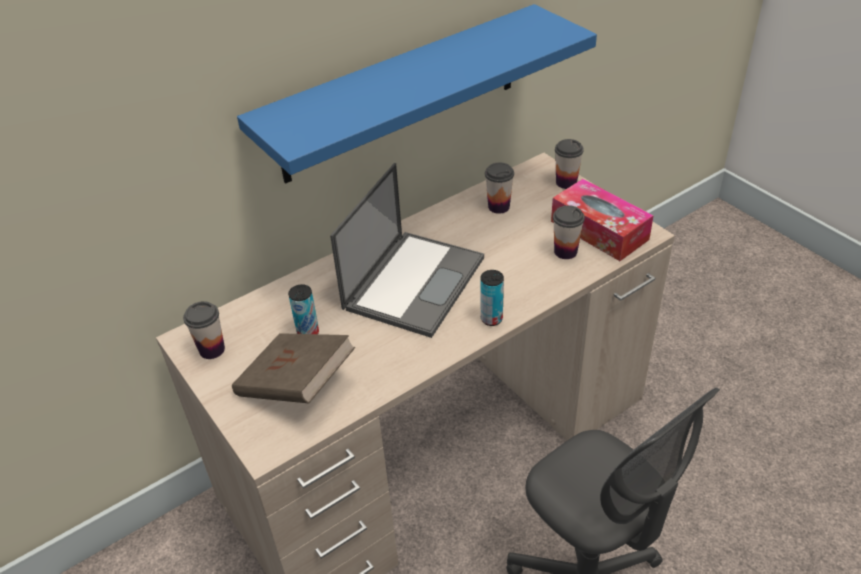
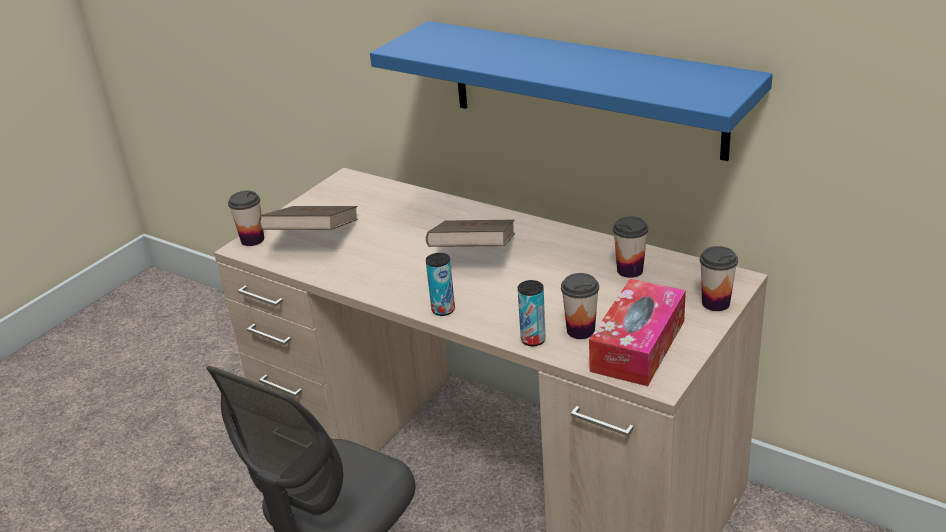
camera: 70 degrees right, 10 degrees down
(212, 349) = (339, 192): cup -> cup (252, 240)
(308, 333) = (376, 225): can -> can (533, 340)
(414, 281) = (473, 255): laptop -> brown book

